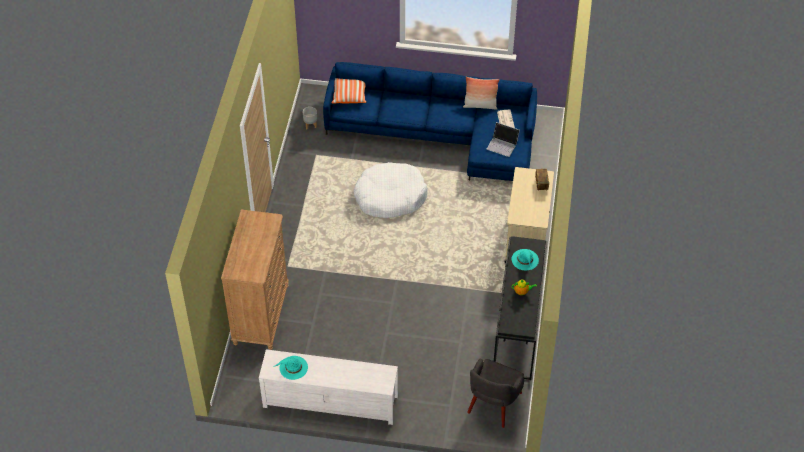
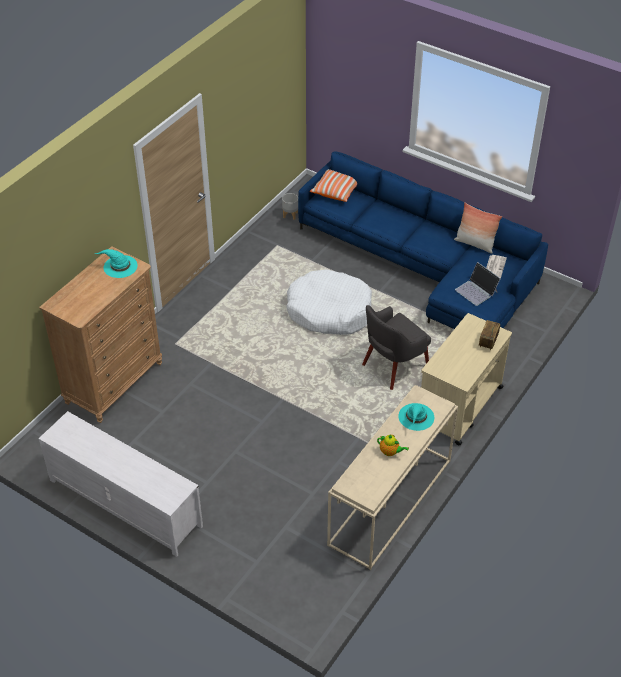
camera: 25 degrees right, 5 degrees down
(293, 368) = (82, 442): turquoise hat -> turquoise hat (119, 266)
(494, 403) = (309, 580): grey armchair -> grey armchair (394, 366)
(518, 328) = (391, 503): black console table -> beige console table

